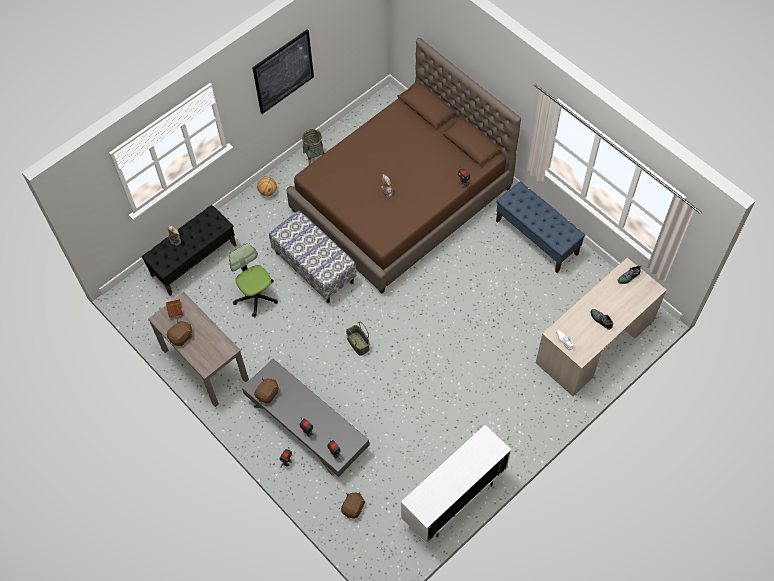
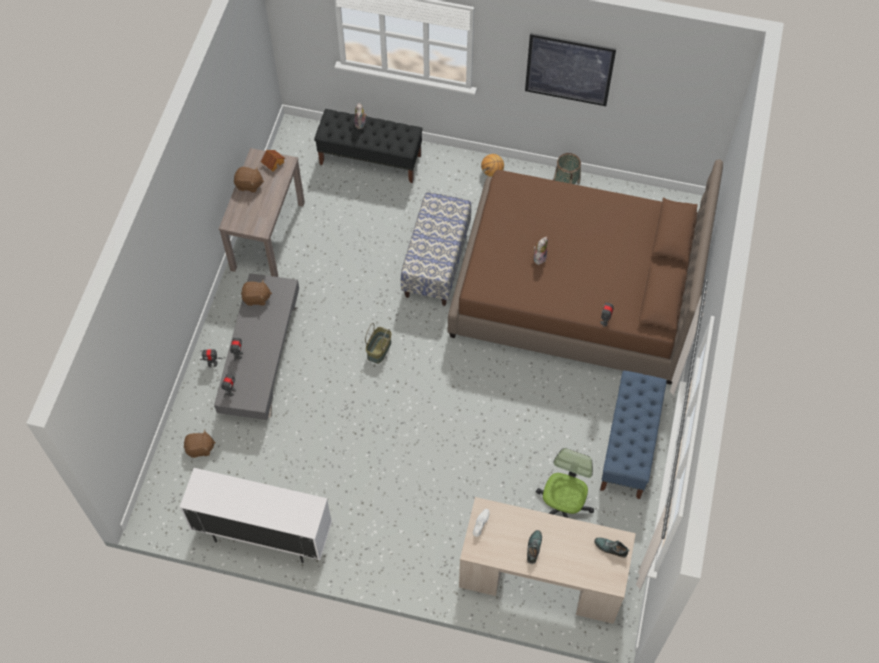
camera: 55 degrees right, 0 degrees up
(256, 296) = (368, 233): office chair -> office chair (562, 507)

